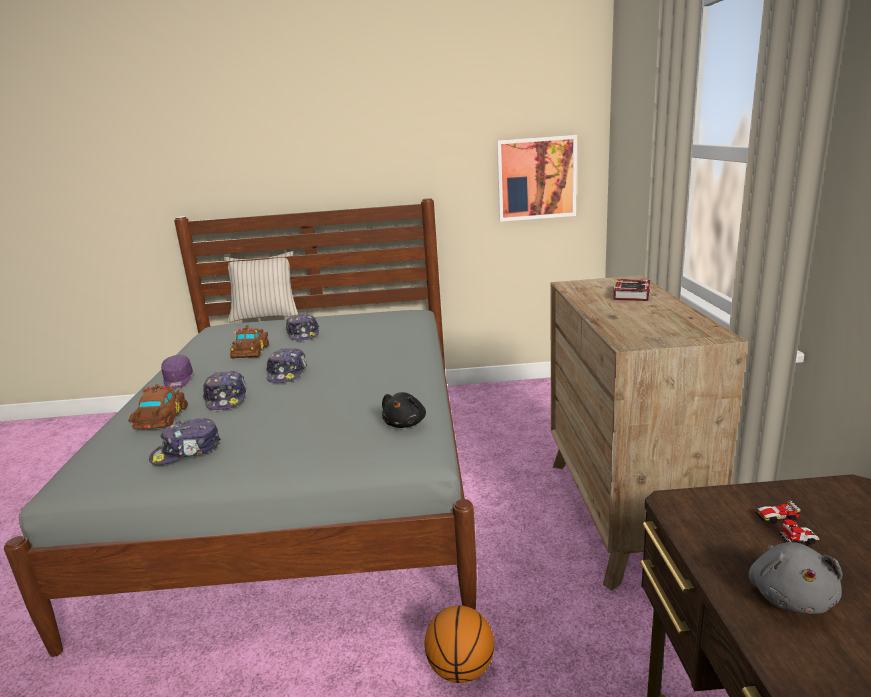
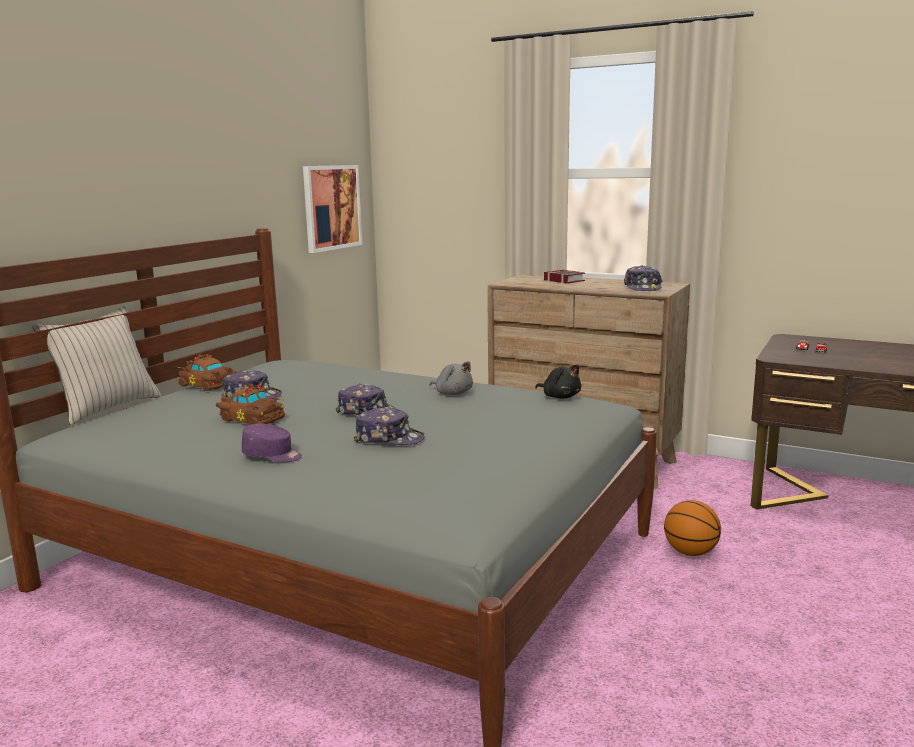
camera: 60 degrees left, 5 degrees down
(160, 419) = (389, 468): brown toy car -> brown toy car (207, 385)
(186, 451) = (498, 463): cap -> cap (642, 288)
(790, 596) = (860, 361): grey plush toy -> grey plush toy (453, 393)

